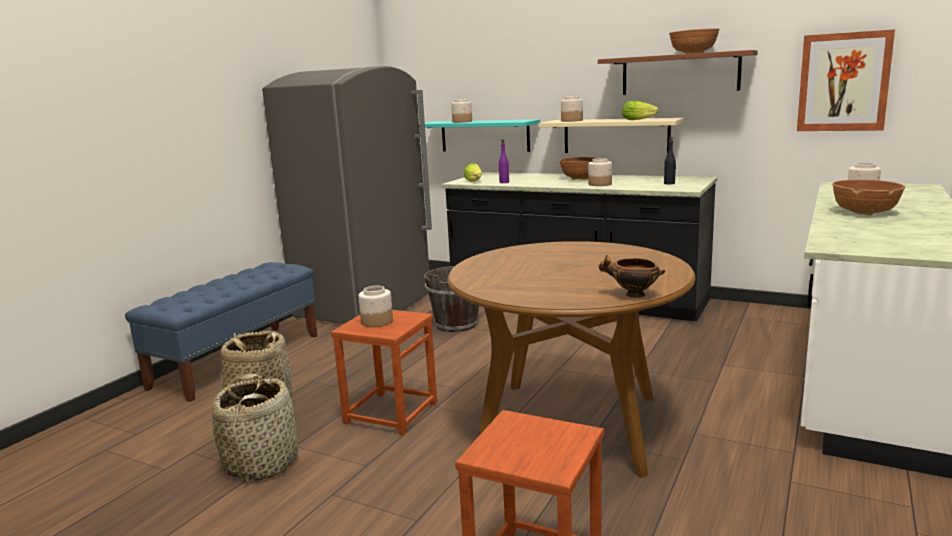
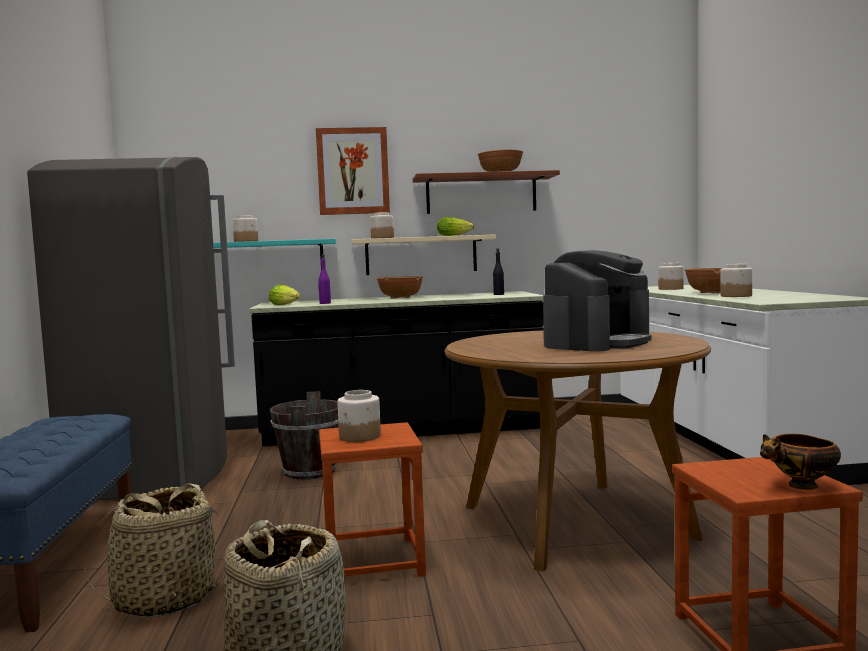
camera: 35 degrees left, 10 degrees down
(584, 273) = (597, 343): none -> coffee machine
(600, 184) = (435, 298): jar -> jar (736, 296)
(632, 295) = (685, 346): bowl -> bowl (800, 486)
(843, 82) = (616, 204): picture -> picture (353, 171)

